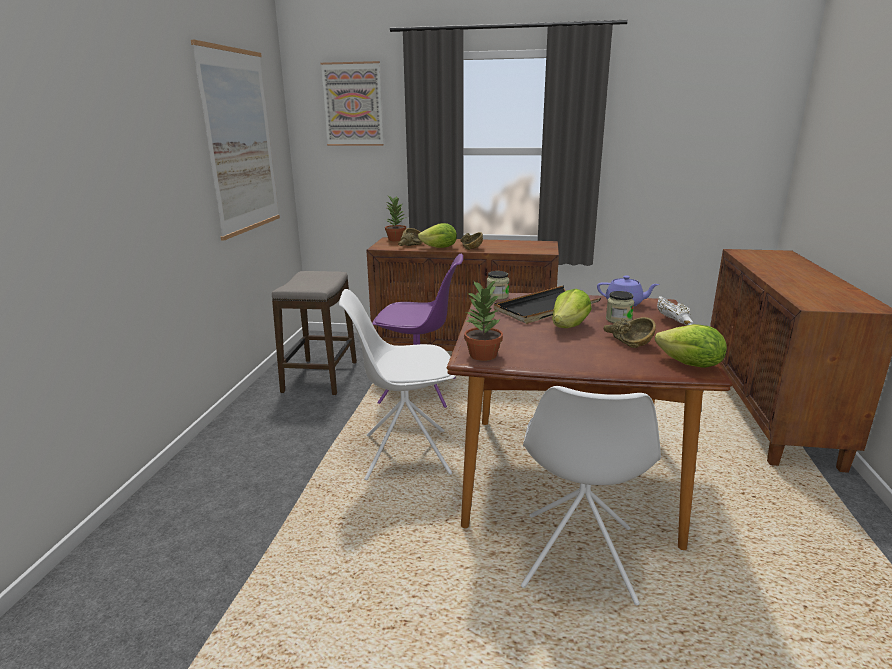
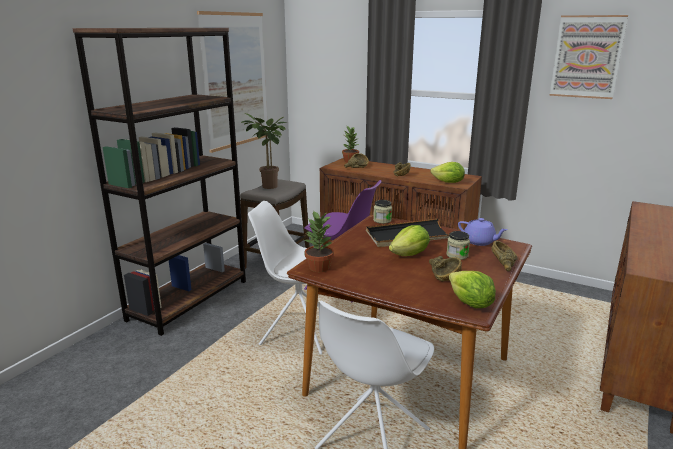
camera: 20 degrees right, 0 degrees up
(230, 444) = (189, 300): none -> brown bookcase
(304, 281) = (269, 187): none -> potted plant
(353, 104) = (332, 51): picture -> picture (587, 57)
(439, 248) = (376, 172): lettuce -> lettuce (448, 182)
(676, 322) = (505, 265): white bowl -> brown bowl

